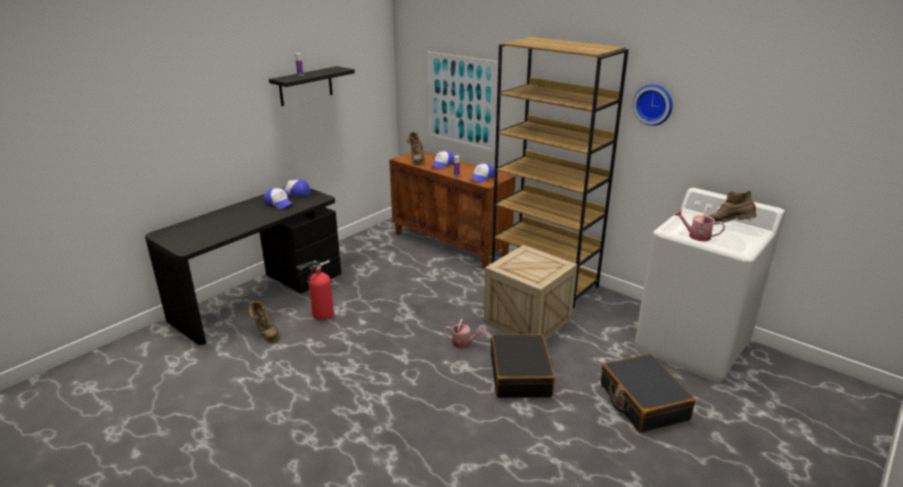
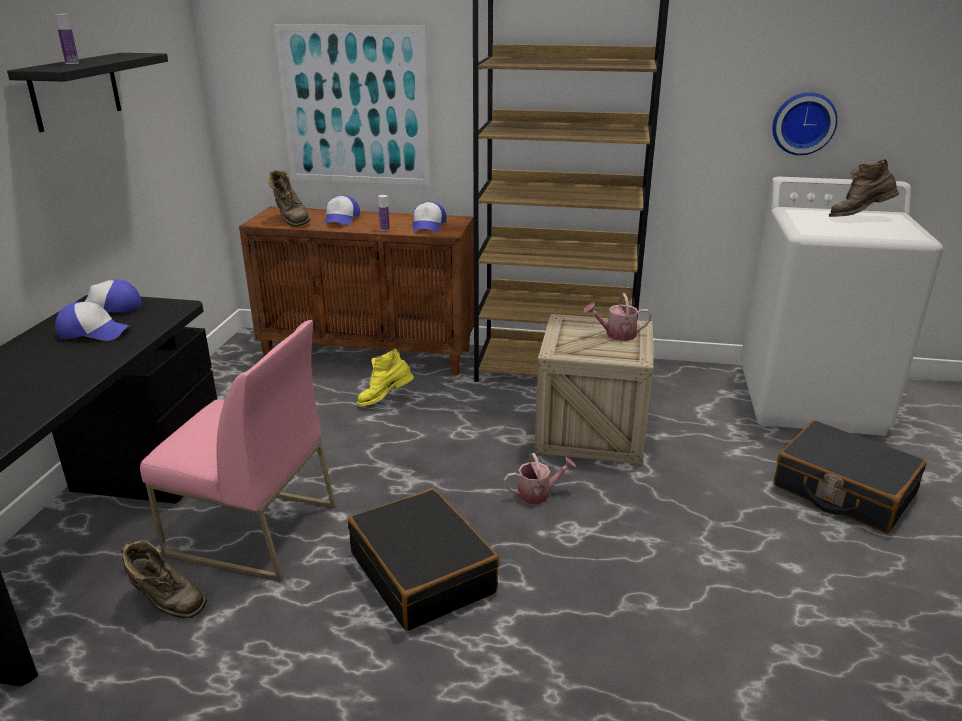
camera: 30 degrees left, 0 degrees up
(321, 315) = (251, 530): fire extinguisher -> pink chair
(435, 272) = (385, 400): none -> yellow boot
(520, 375) = (666, 512): black suitcase -> black suitcase (423, 572)
(654, 104) = (707, 61): wall clock -> wall clock (803, 123)
(696, 236) = (847, 233): watering can -> watering can (616, 335)

